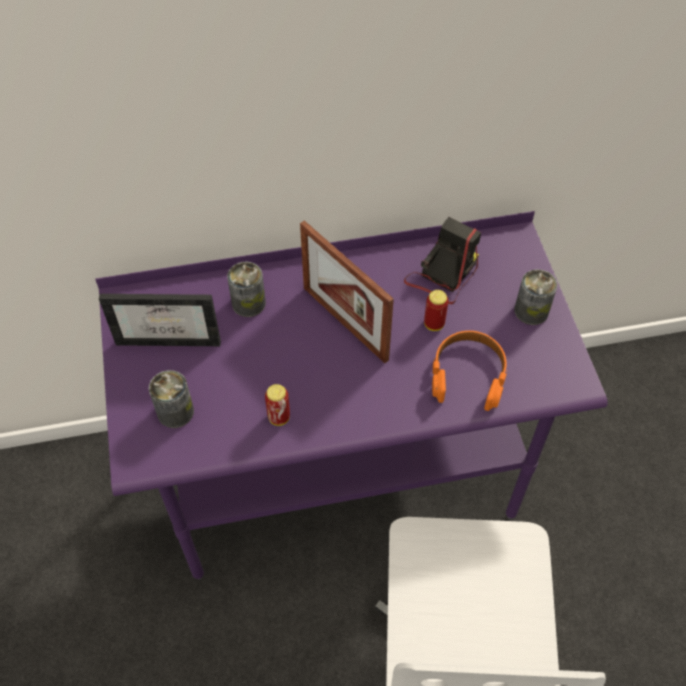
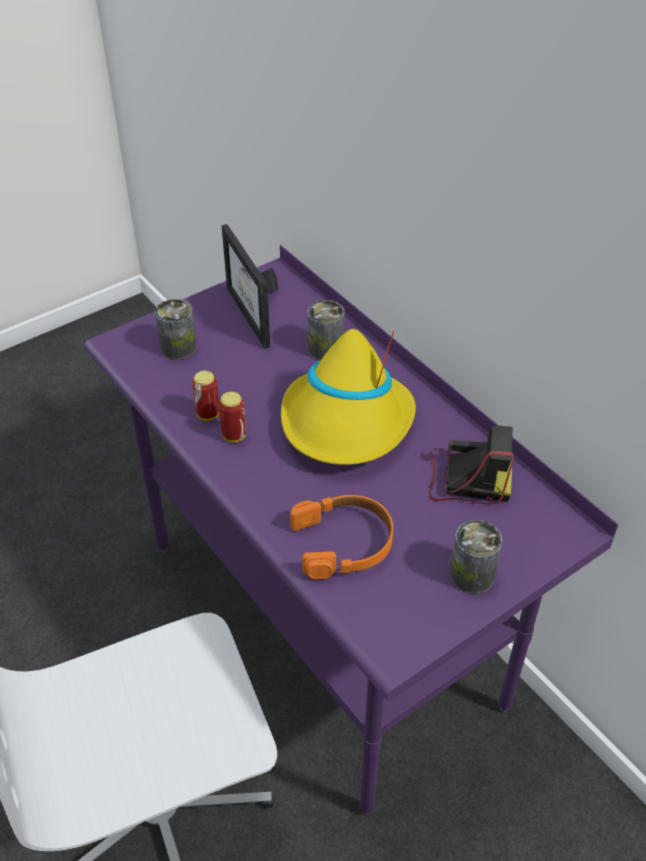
camera: 65 degrees right, 10 degrees down
(345, 323) = (347, 423): picture frame -> yellow hat
(434, 324) = (393, 492): can -> can (234, 436)

